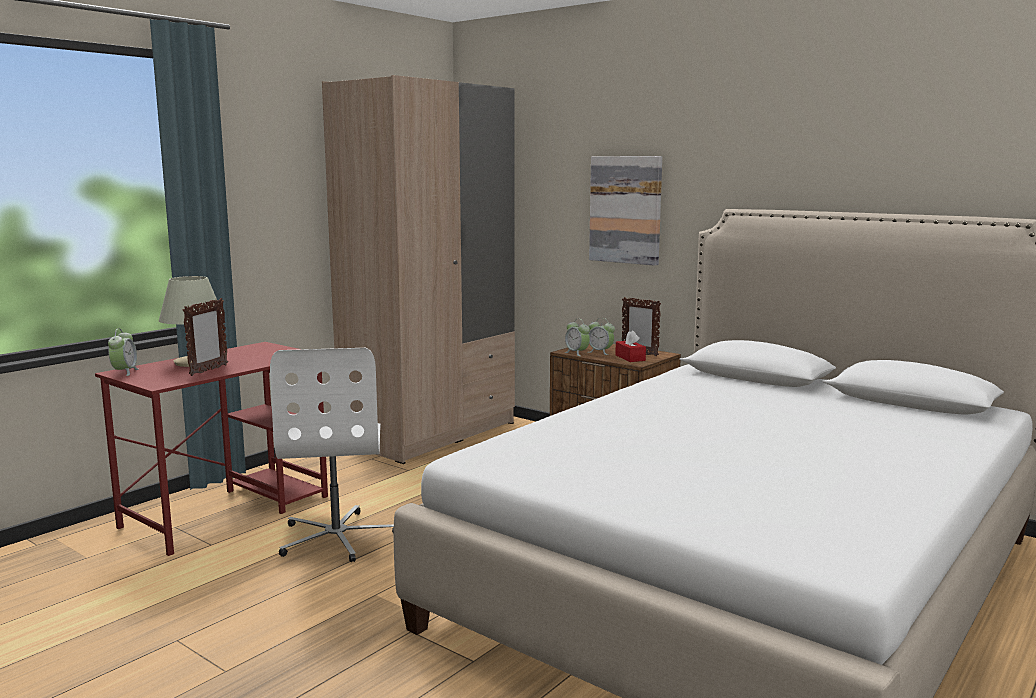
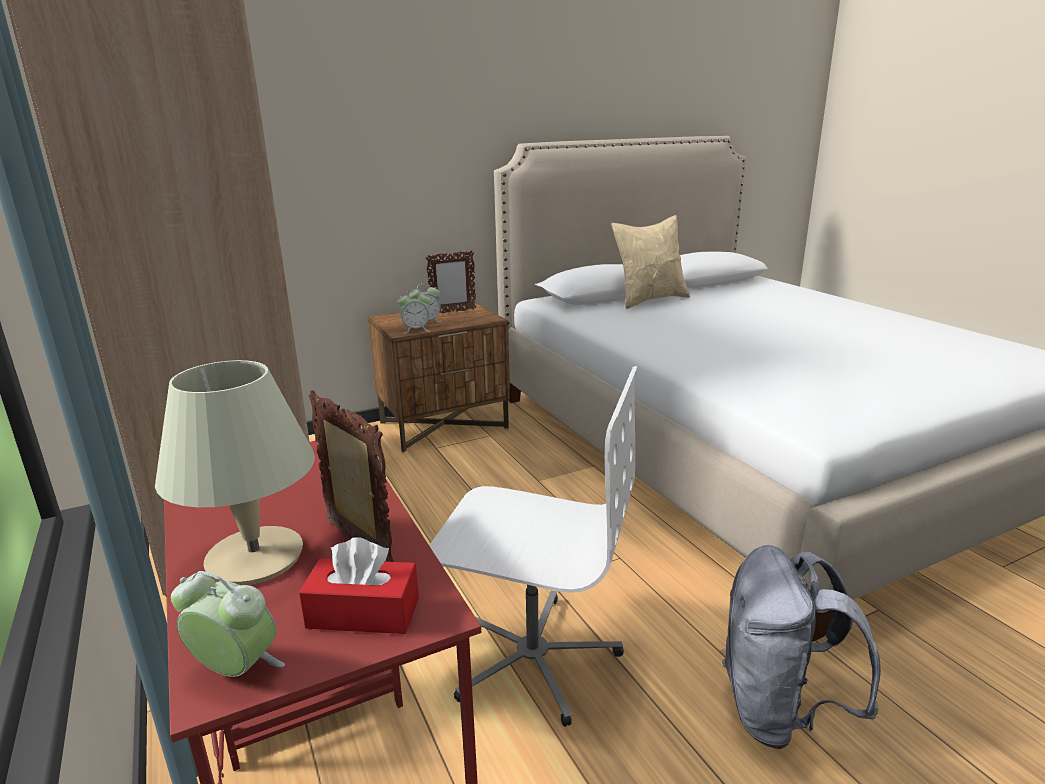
camera: 65 degrees left, 10 degrees up
(319, 620) = (779, 712): none -> grey backpack
(626, 210) = (392, 154): picture -> none
(630, 358) = (466, 317): red tissue box -> red tissue box (363, 613)
(773, 390) = (649, 300): none -> beige pillow

